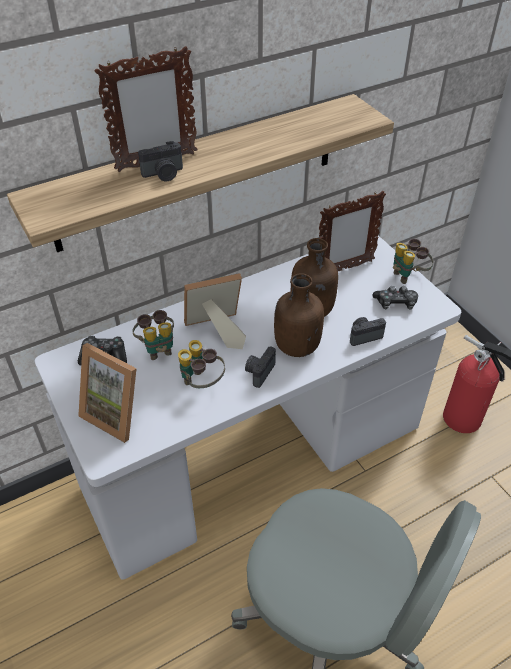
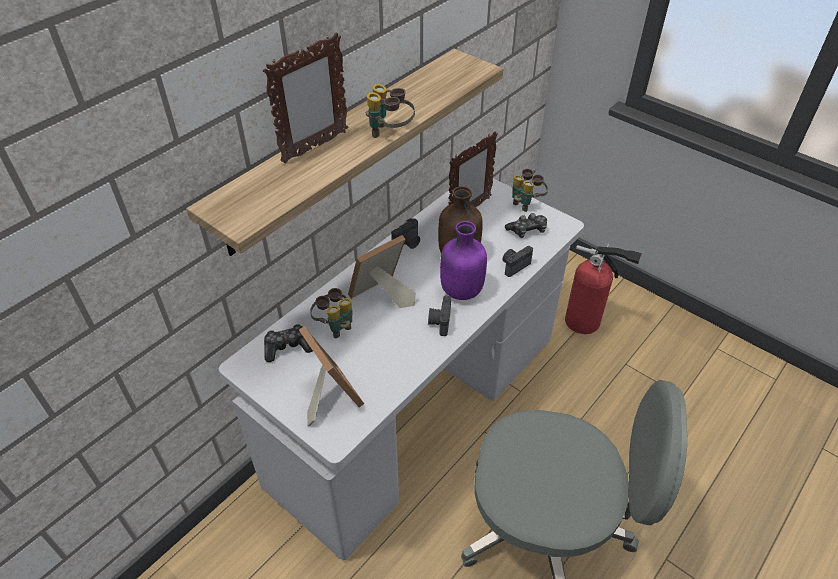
camera: 20 degrees left, 0 degrees up
(117, 413) = (328, 395): picture frame -> picture frame turned 135 degrees counterclockwise
(164, 174) = (329, 157): camera -> camera (408, 243)
(201, 383) = (393, 346): binoculars -> binoculars (390, 133)
(296, 346) = (460, 290): brown bottle -> purple bottle

